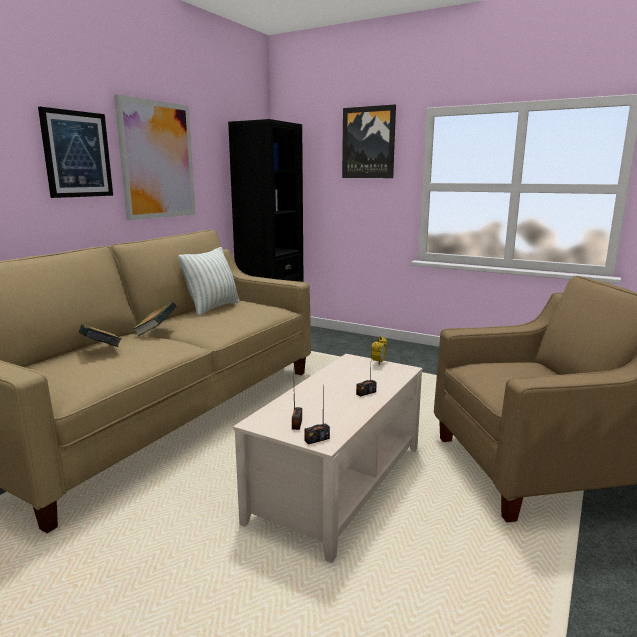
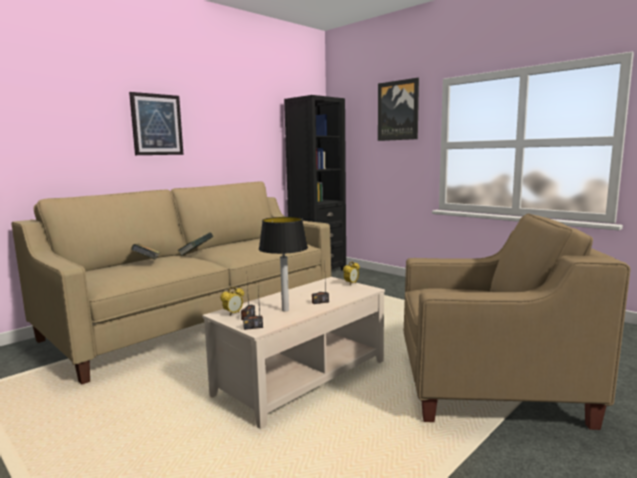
camera: 15 degrees right, 5 degrees down
(157, 160) = (222, 129): picture -> none
(212, 308) = (250, 241): pillow -> none
(273, 420) = (233, 314): none -> alarm clock
(334, 408) = (285, 310): none -> table lamp

